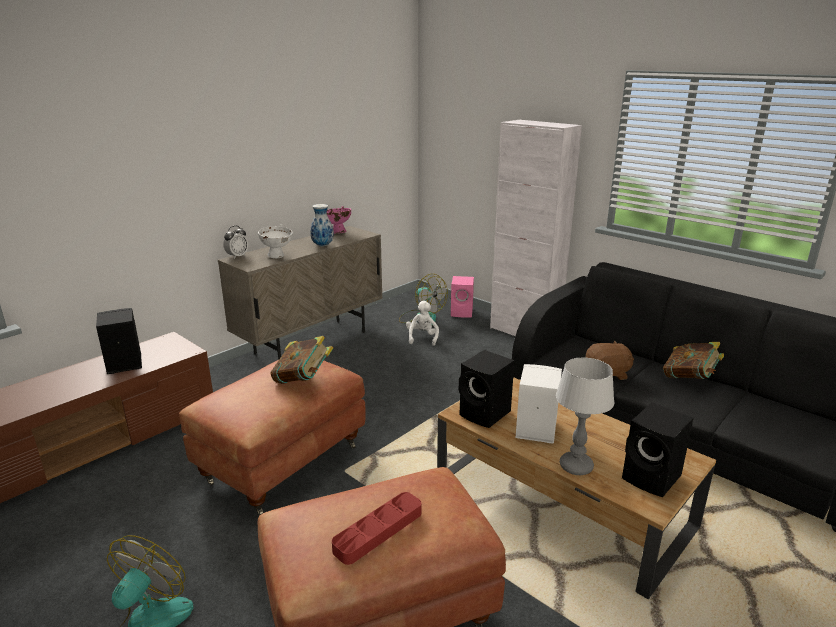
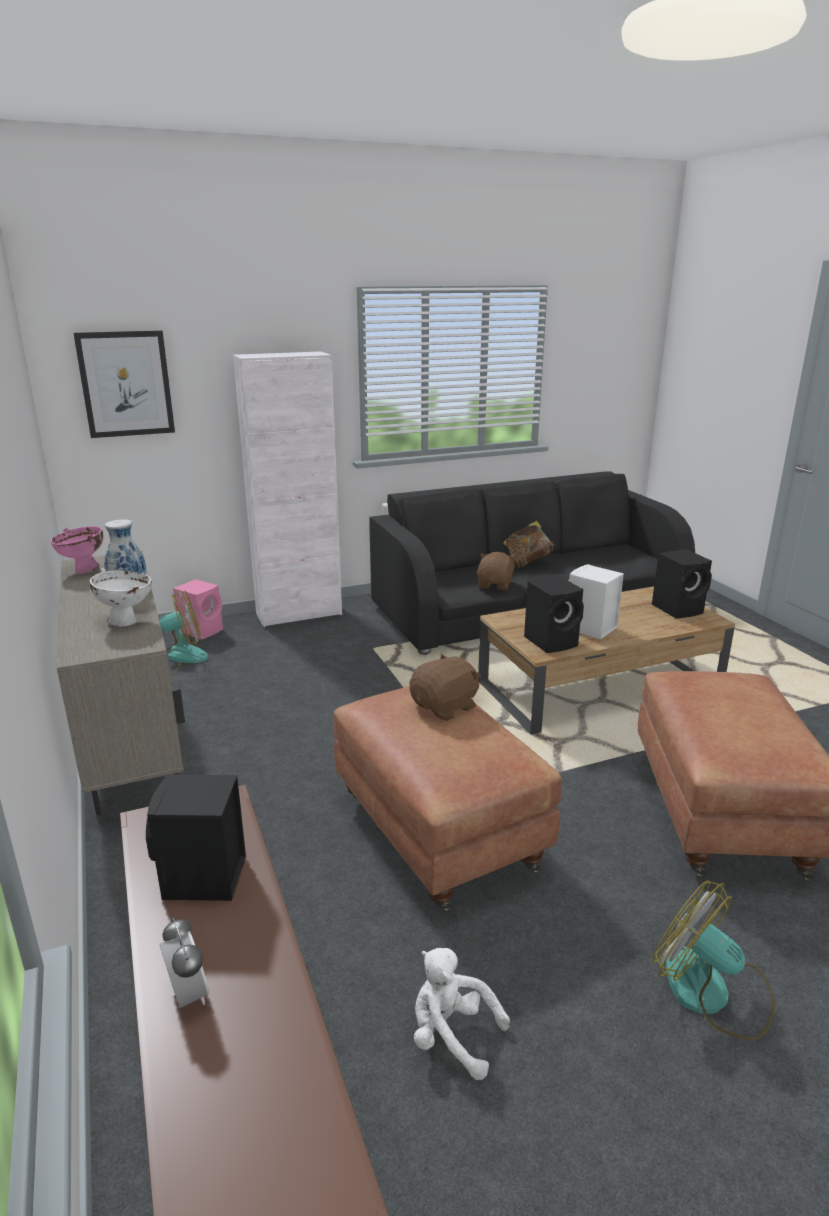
camera: 65 degrees left, 0 degrees up
(237, 256) = (71, 650): alarm clock -> alarm clock (188, 994)
(303, 380) = (445, 707): book -> brown plush toy
(378, 531) = (757, 712): red tray -> none
(422, 338) = (233, 671): white plush toy -> white plush toy (452, 1036)
(459, 131) = (126, 384): none -> picture
(576, 467) = (654, 629): table lamp -> none

